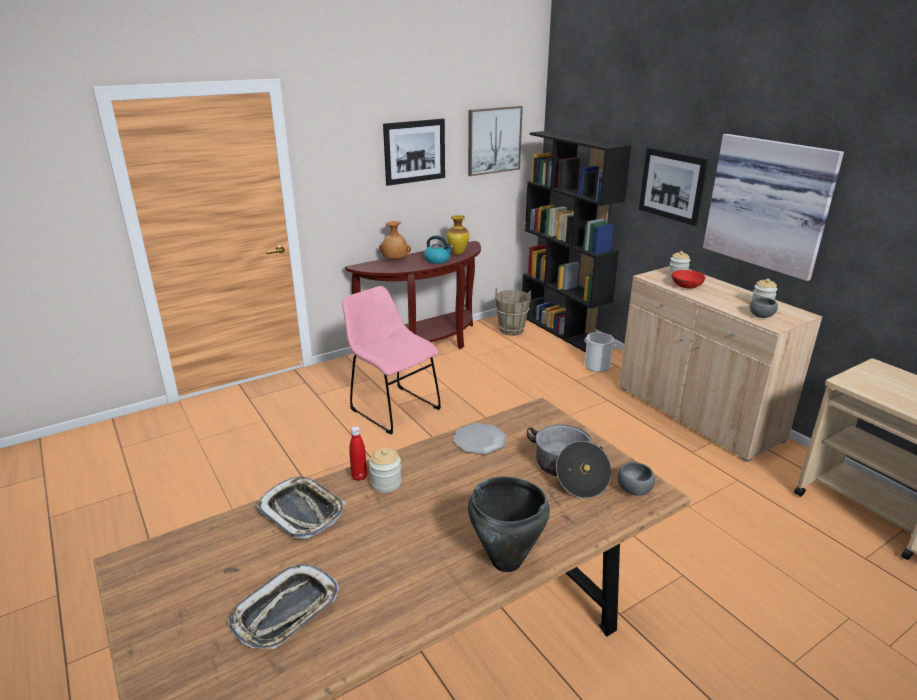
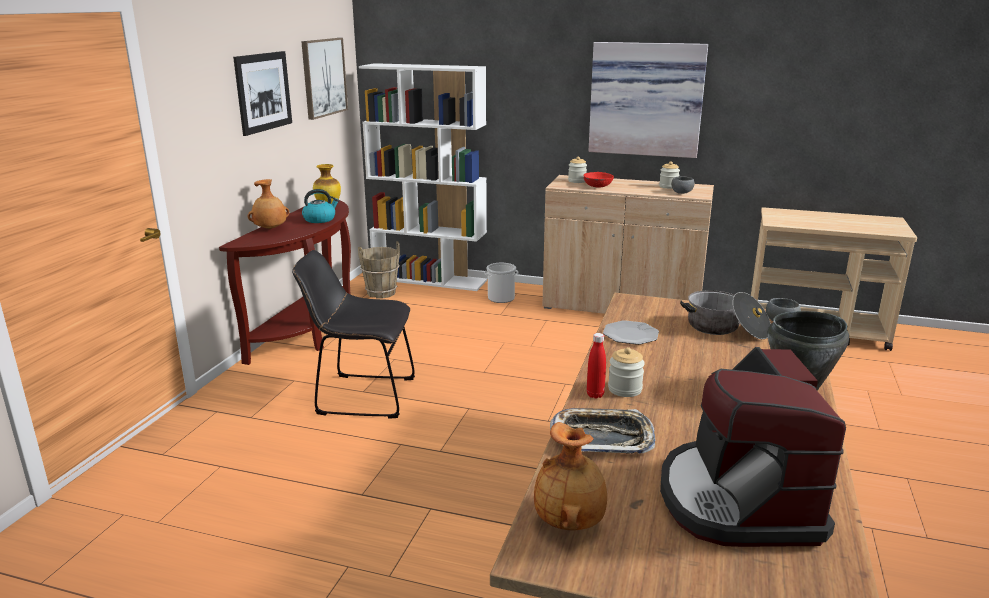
camera: 40 degrees left, 5 degrees down
(179, 556) = (570, 521): none -> brown vase
(286, 612) = (738, 500): tray -> coffee machine
(392, 407) = (361, 396): pink chair -> black chair
(563, 330) = (430, 279): black bookcase -> white bookcase
(672, 185) = (539, 99): picture -> none

